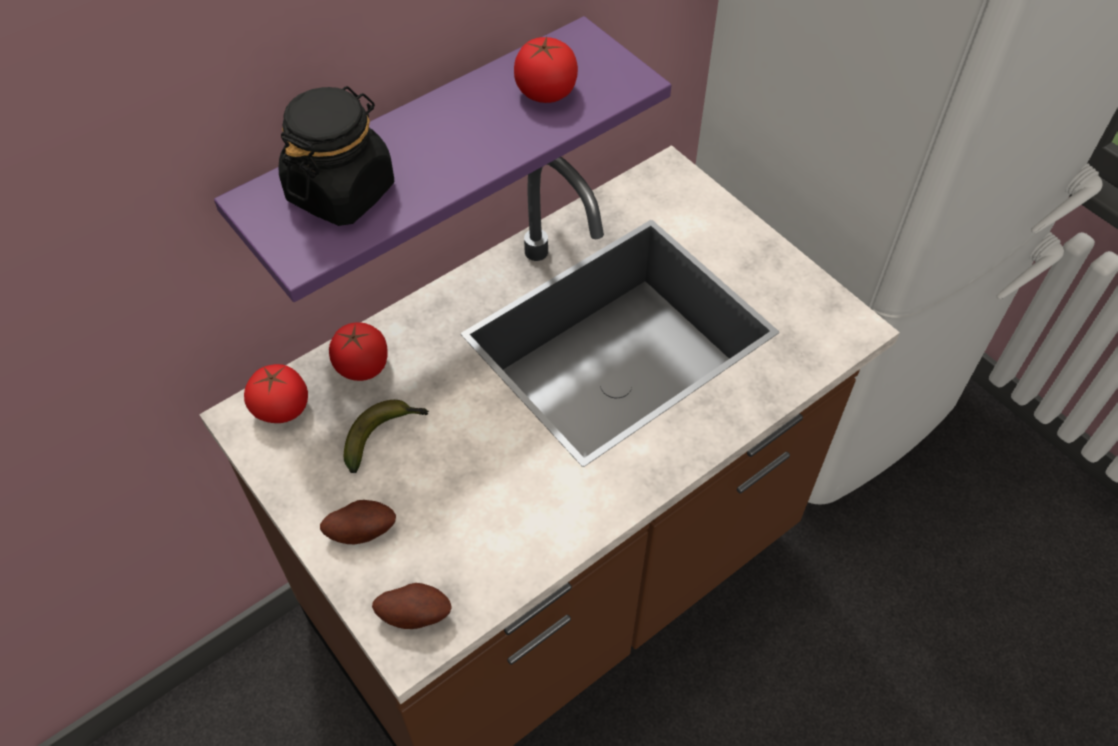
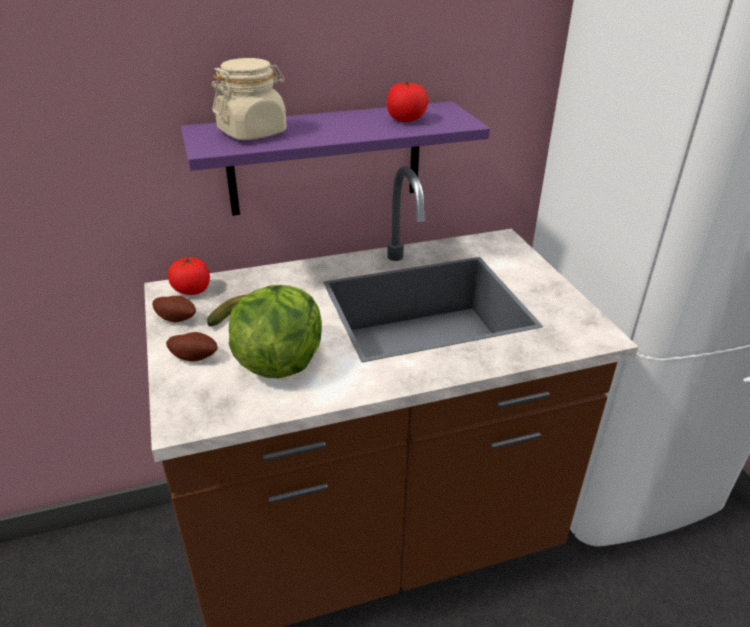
camera: 20 degrees right, 20 degrees down
(341, 191) = (252, 132): black jar -> beige jar
(362, 366) = (252, 283): tomato -> none
(415, 613) = (196, 407): potato -> potato (177, 318)
(478, 501) = (279, 362): none -> lettuce

